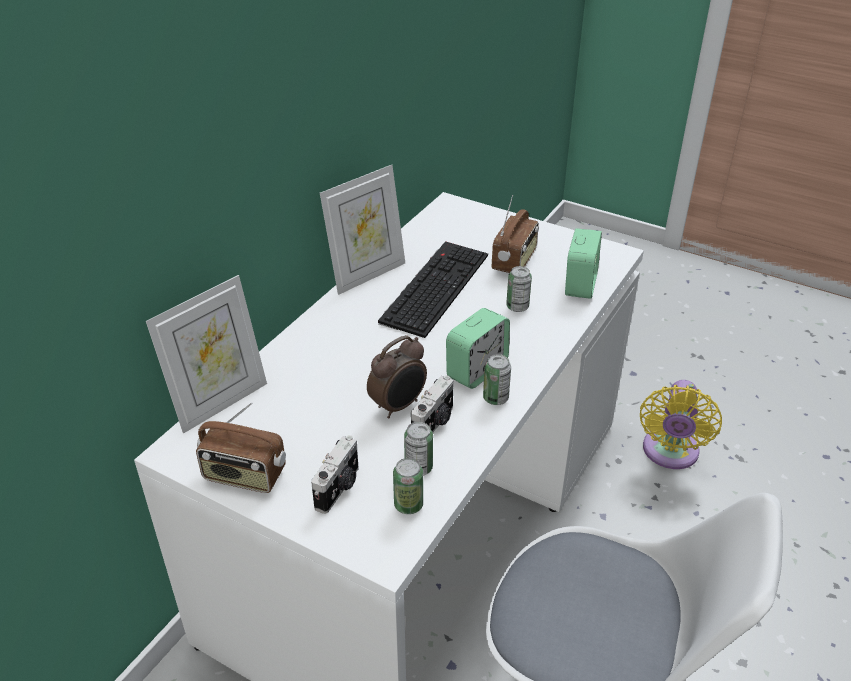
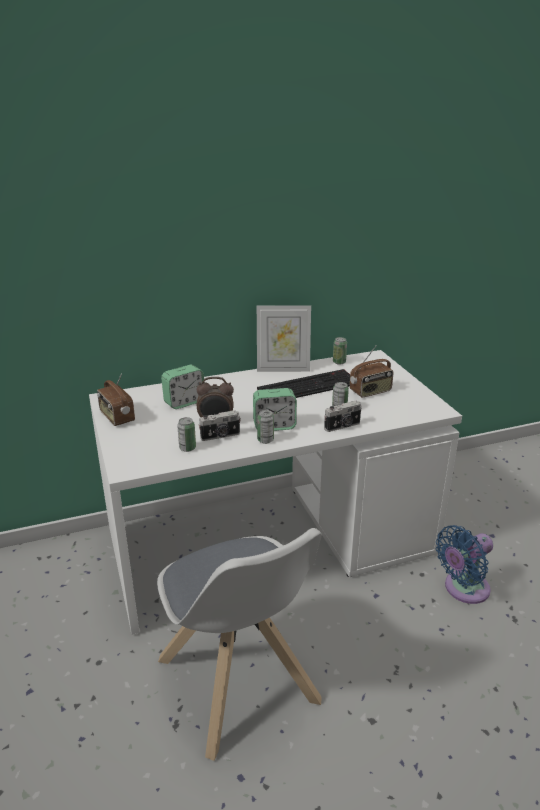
camera: 40 degrees right, 10 degrees down
(220, 402) = (146, 389): picture frame -> none
(339, 488) = (144, 439): camera -> camera (343, 426)
(408, 505) = (162, 458): can -> can (339, 362)
(580, 285) = (392, 415): alarm clock -> alarm clock (184, 402)
(669, 453) = (463, 589): yellow fan -> blue fan

